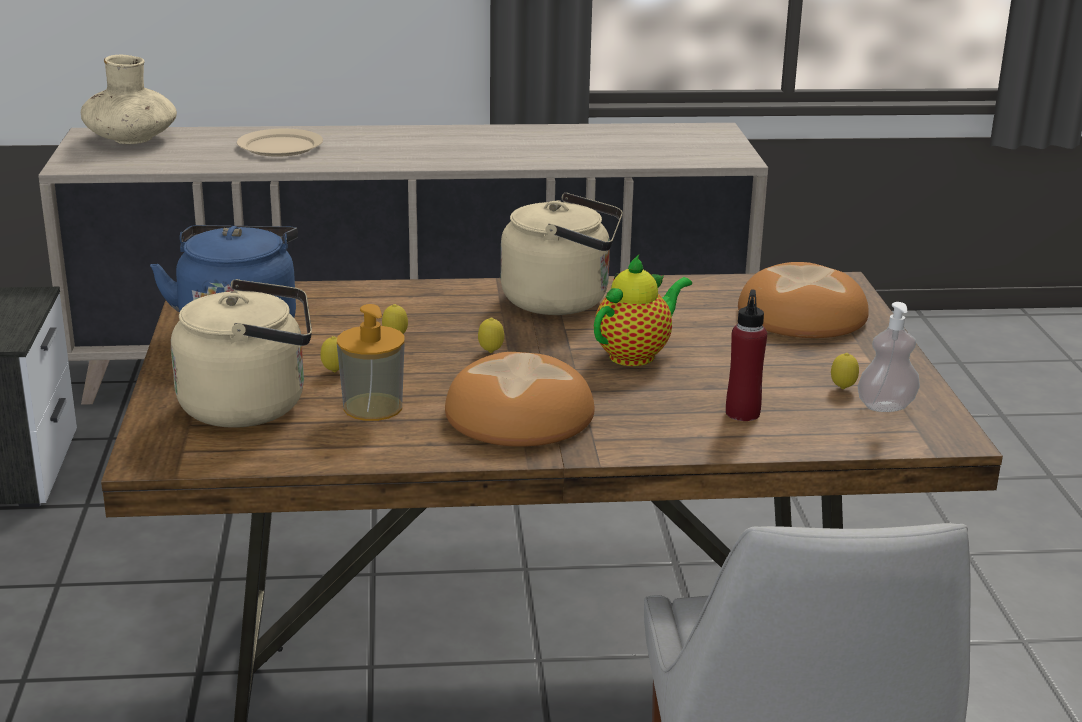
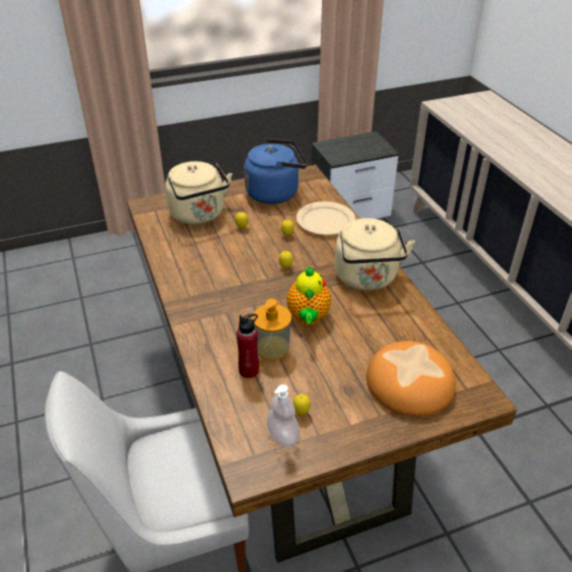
camera: 75 degrees right, 15 degrees up
(131, 139) = (490, 106): beige vase -> none
(279, 146) = (525, 144): beige plate -> beige plate (325, 220)
(373, 407) = (210, 246): soap dispenser -> soap dispenser (272, 348)
(519, 416) = (216, 290): bread -> none
(636, 355) = (308, 318): teapot -> teapot turned 60 degrees clockwise

